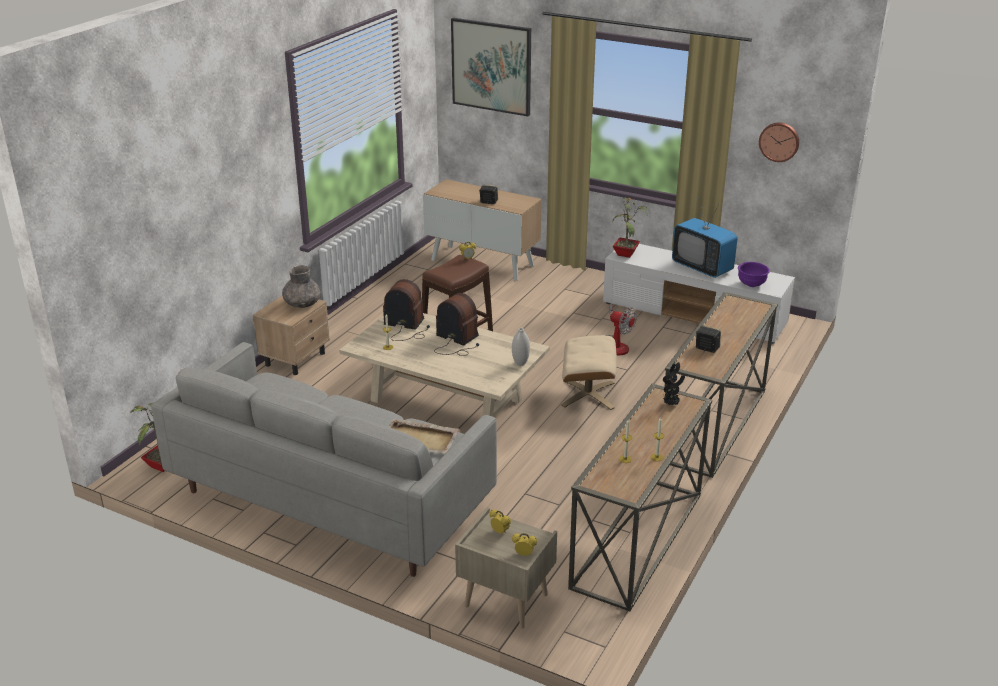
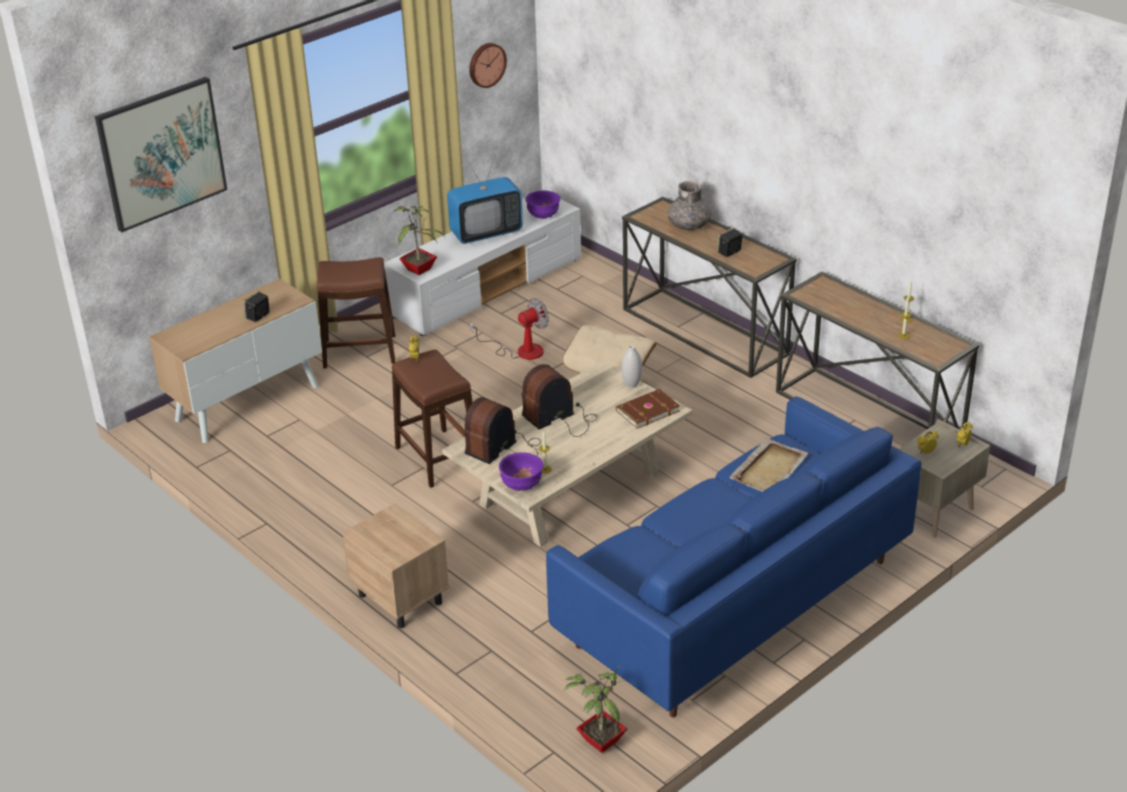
camera: 70 degrees left, 5 degrees up
(302, 304) = (389, 523): grey vase -> grey vase (689, 225)
(331, 500) = (731, 604): grey sofa -> blue sofa
(364, 342) = (522, 486): none -> purple bowl
(487, 376) = (647, 410): none -> brown book
(569, 285) = (359, 351): none -> brown stool
(671, 404) = (821, 293): potted plant -> none

